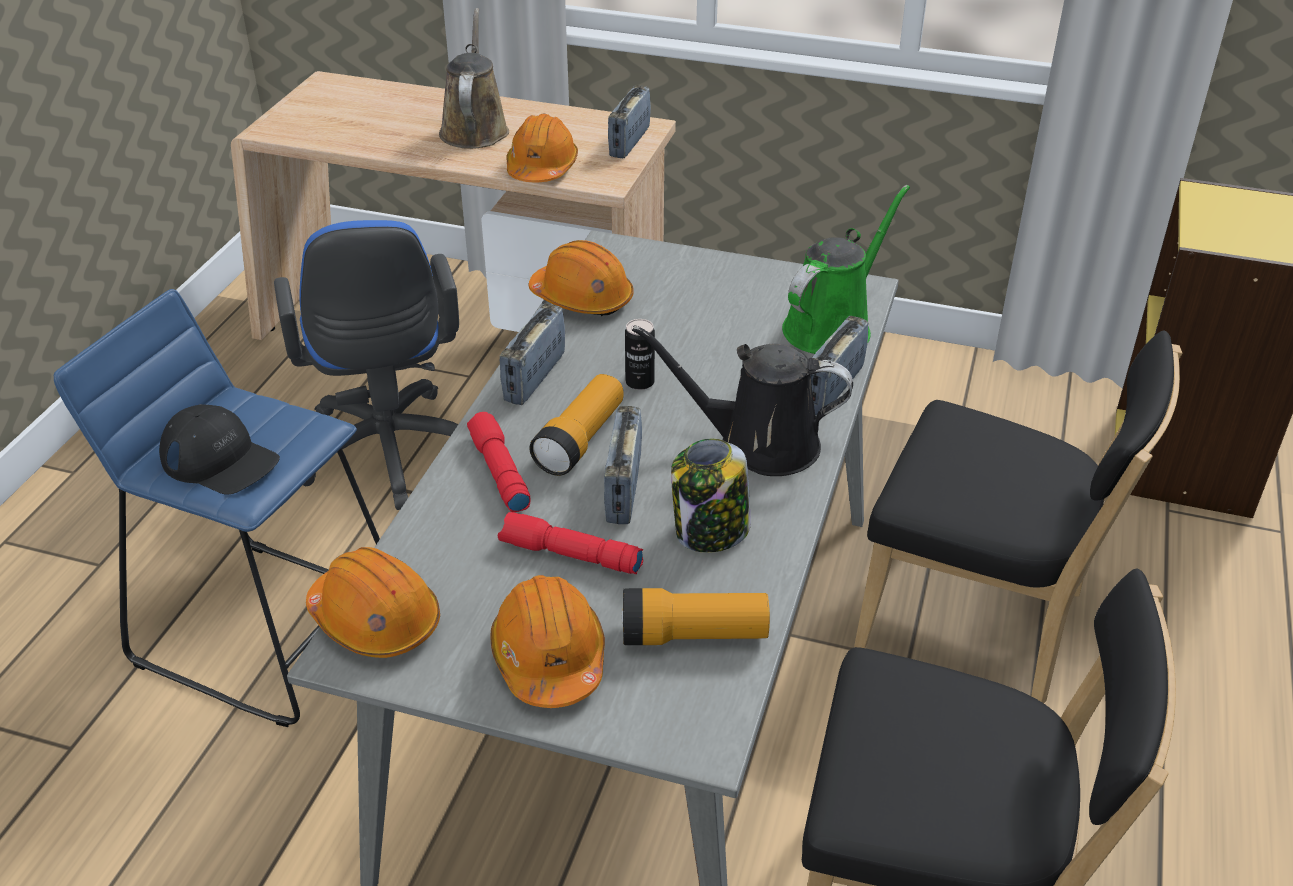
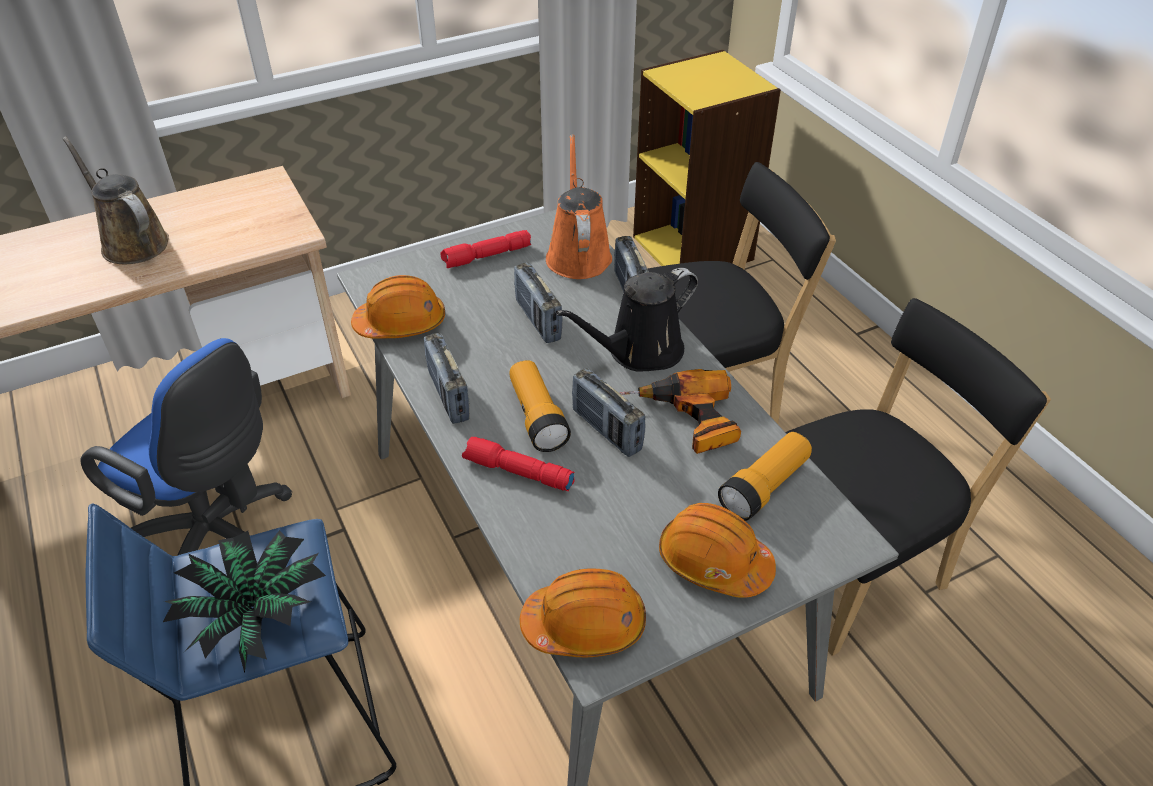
camera: 45 degrees left, 5 degrees up
(220, 460) = (256, 614): black cap -> potted plant
(542, 168) = (232, 246): orange hard hat -> none
(569, 556) = (636, 493): red flashlight -> red flashlight (486, 257)
(629, 142) = (272, 196): radio -> radio (538, 320)
(640, 382) = (518, 357): can -> none
(710, 531) = (688, 421): jar -> power drill
(832, 326) = (578, 254): green watering can -> orange watering can

